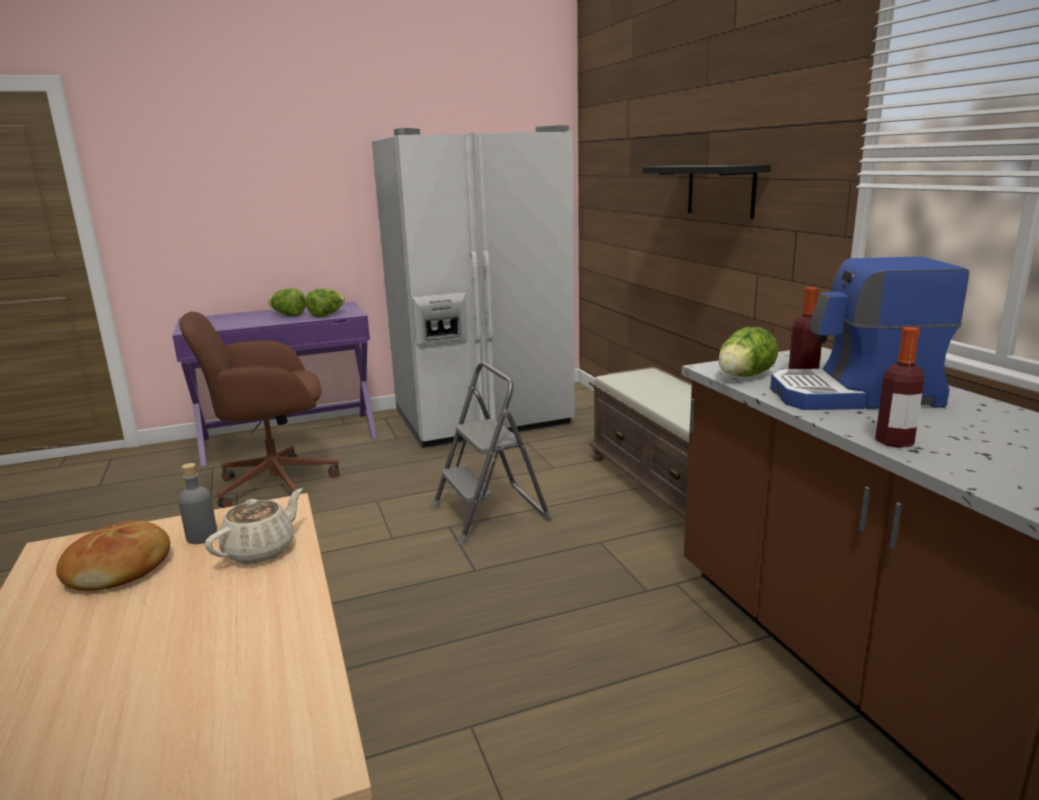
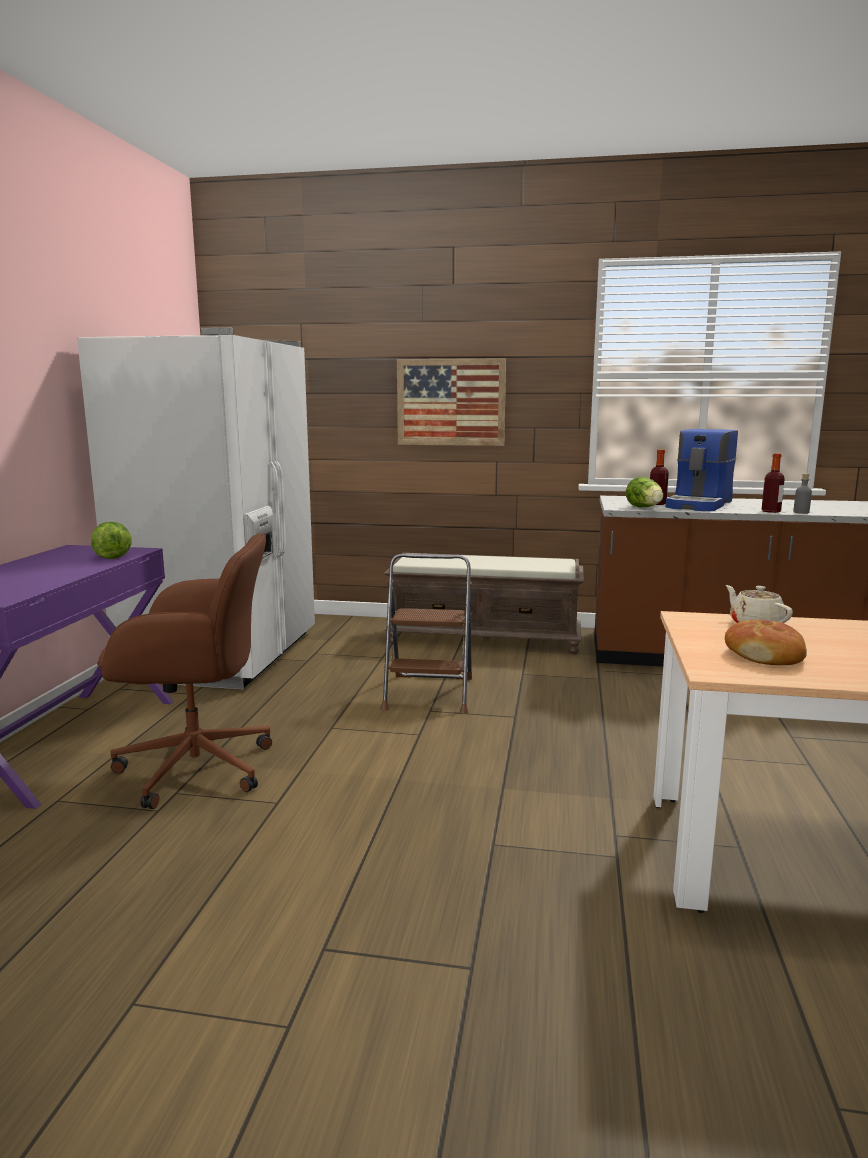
camera: 60 degrees left, 5 degrees down
(202, 537) = (722, 635): grey bottle -> grey bottle (801, 512)
(274, 485) = (198, 769): brown office chair -> brown office chair turned 105 degrees counterclockwise
(288, 315) = (59, 565): lettuce -> none
(494, 512) = (430, 691): grey step ladder -> brown step ladder
(720, 190) = (450, 402): black shelf -> picture

